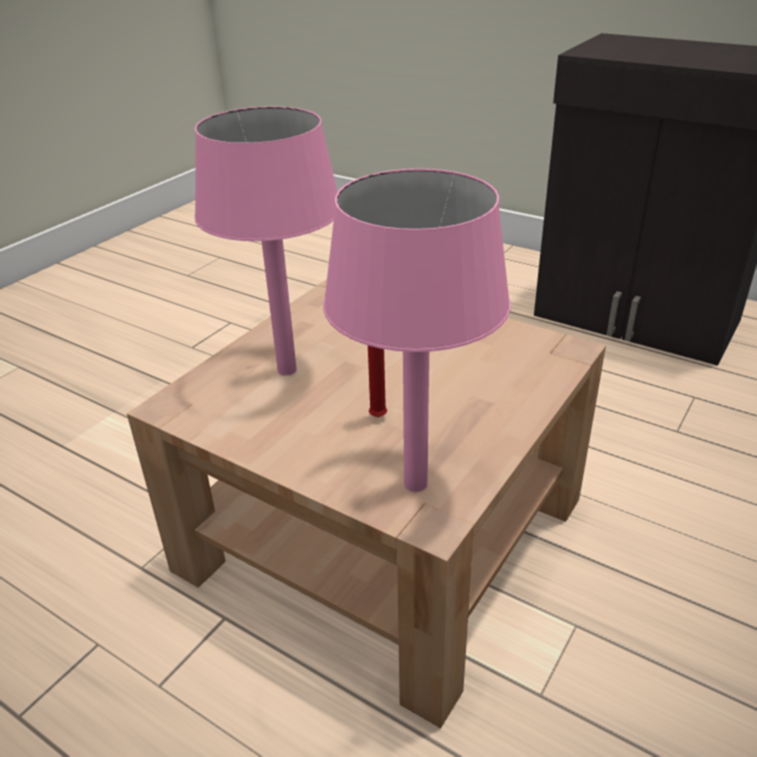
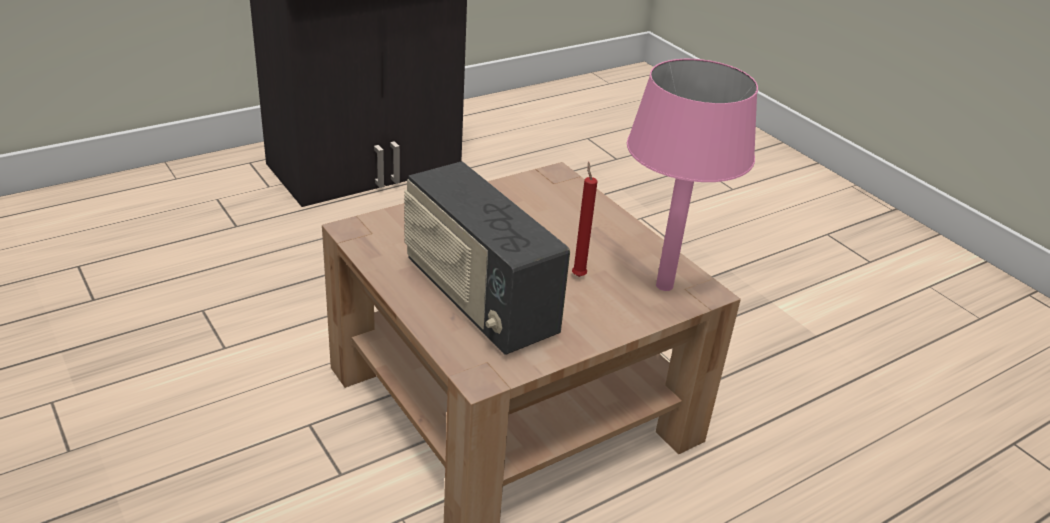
camera: 70 degrees left, 0 degrees up
(286, 370) = (477, 299): pink table lamp -> radio

